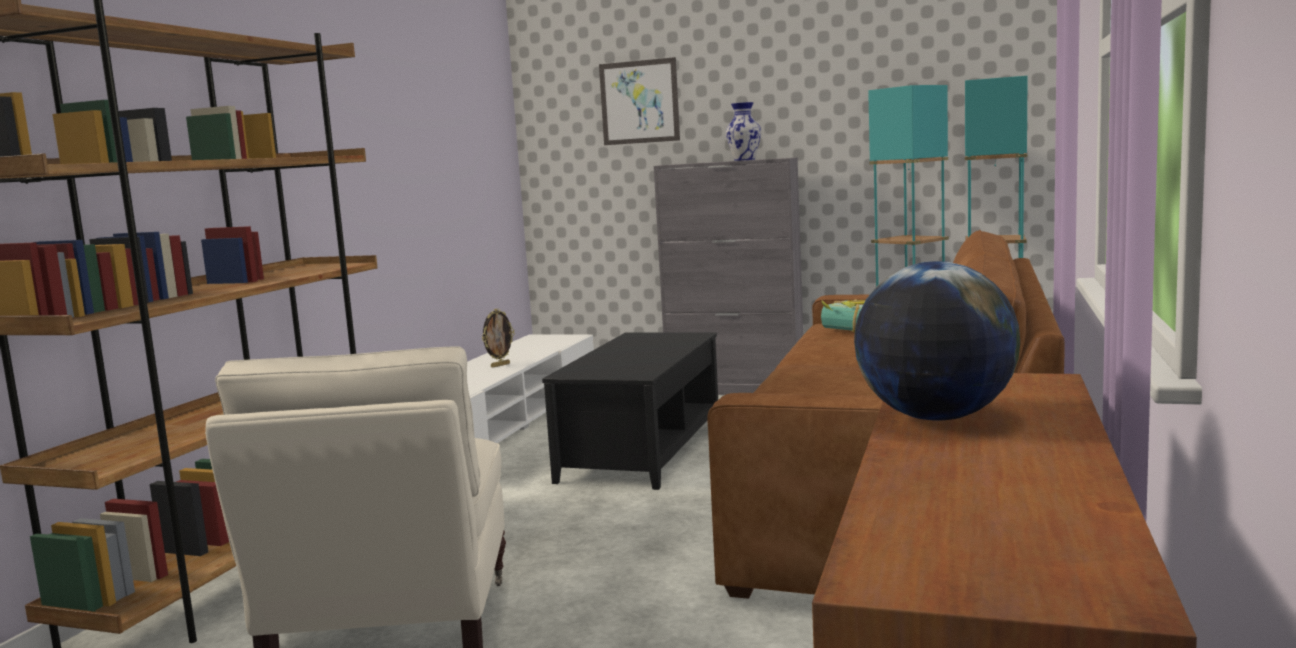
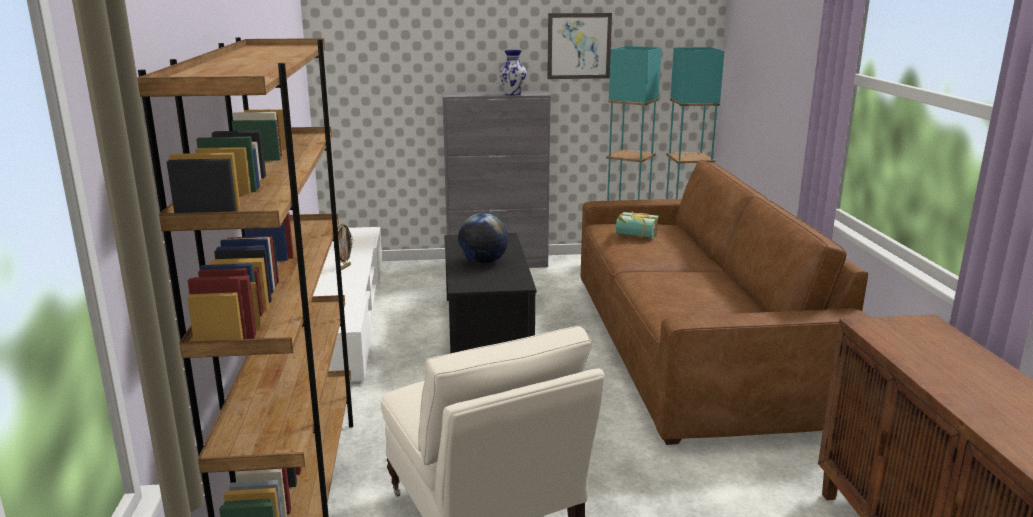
camera: 25 degrees left, 10 degrees up
(639, 102) = (419, 40): picture -> picture (579, 46)
(935, 418) = (925, 363): globe -> globe (483, 262)

